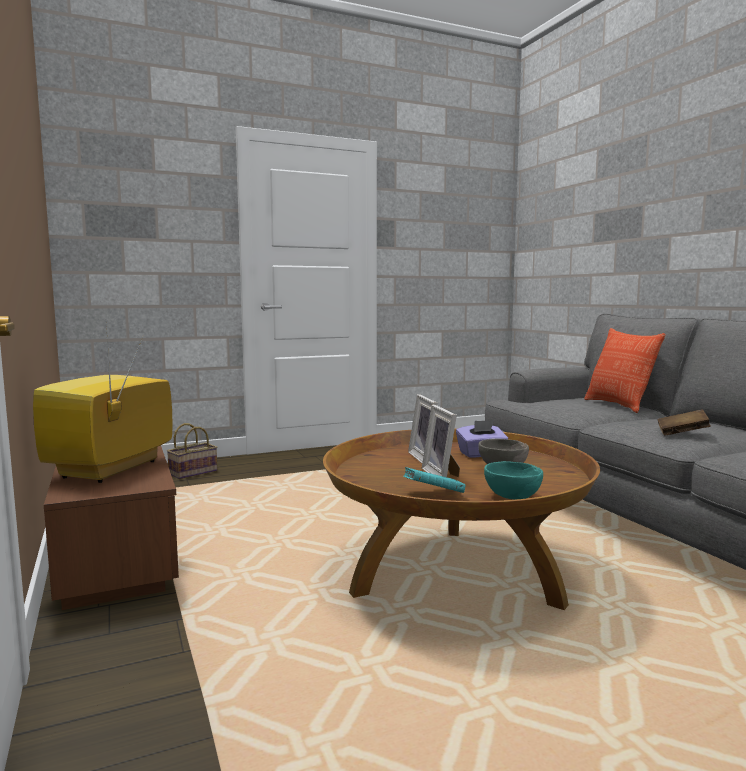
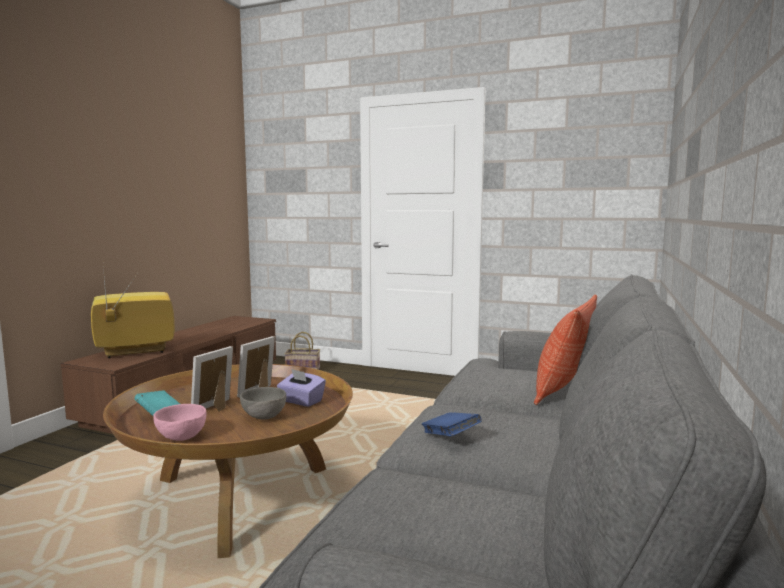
camera: 45 degrees right, 0 degrees up
(513, 498) = (181, 437): turquoise bowl -> pink bowl
(682, 434) = (450, 437): brown book -> blue book

